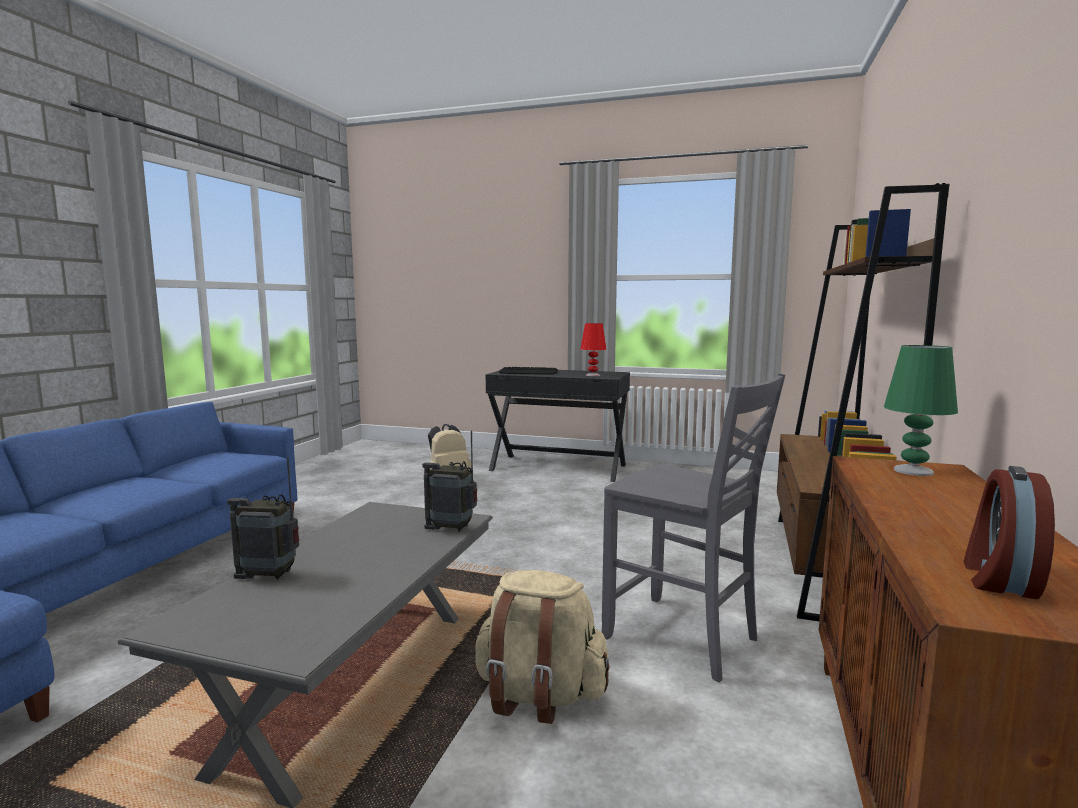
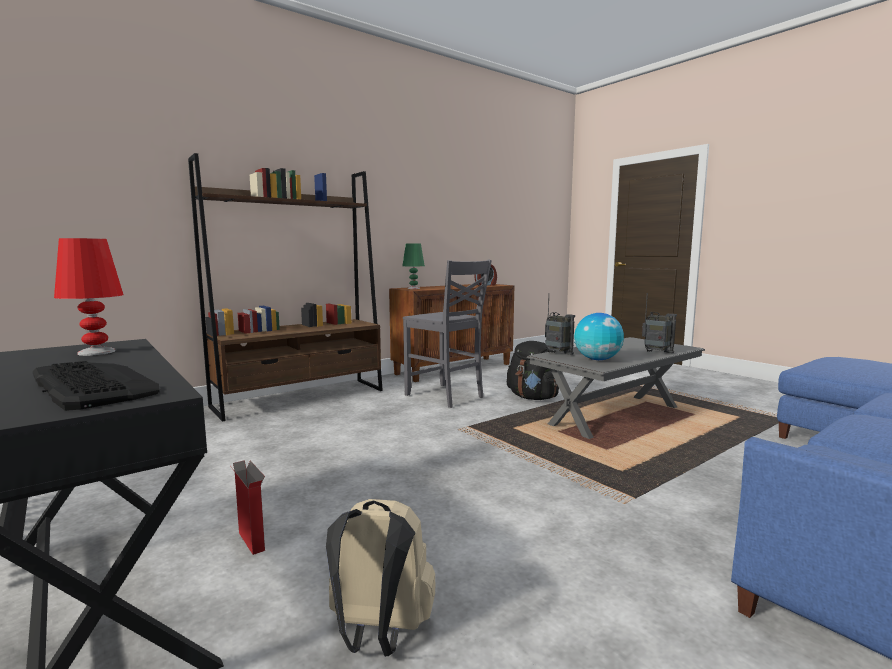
camera: 145 degrees left, 0 degrees up
(382, 525) = (597, 359): none -> globe
(539, 695) = (533, 398): beige backpack -> black backpack
(547, 485) = (252, 542): none -> cardboard box
(683, 638) = (445, 396): grey chair -> grey chair turned 150 degrees clockwise

